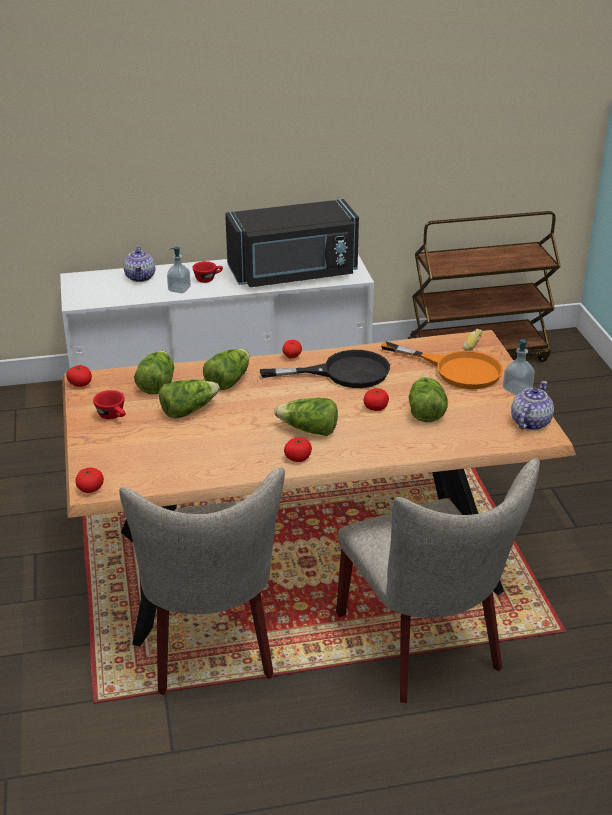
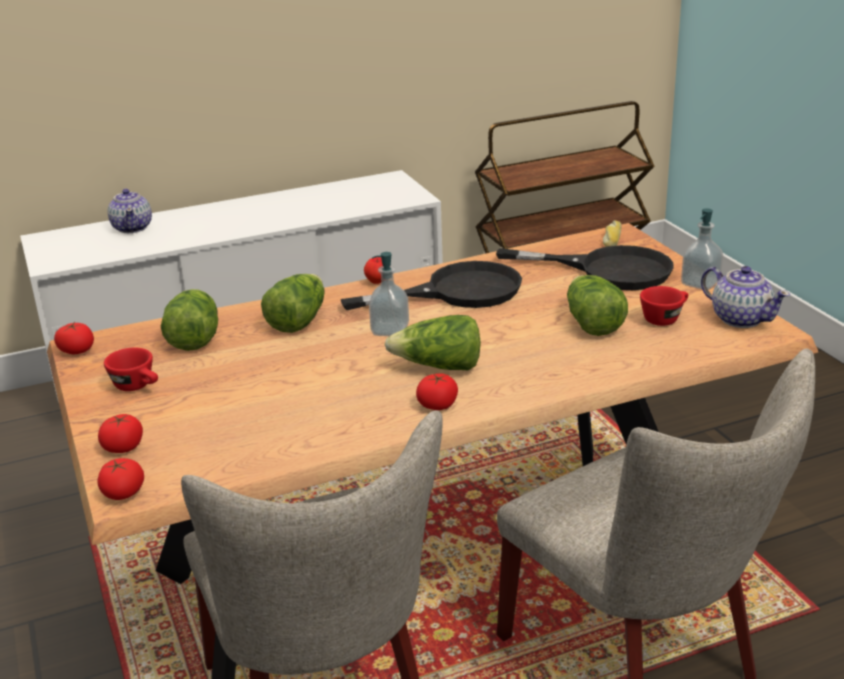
camera: 10 degrees left, 5 degrees down
(179, 289) = (189, 235): soap dispenser -> soap dispenser (390, 330)
(188, 410) = (250, 364): lettuce -> none
(208, 279) = (224, 220): red cup -> red cup (664, 318)
(294, 274) = (335, 203): black microwave -> none
(376, 407) = (521, 326): tomato -> tomato (123, 447)
(456, 369) = (608, 270): orange frying pan -> black frying pan
(530, 422) = (740, 318): teapot -> teapot turned 120 degrees clockwise

